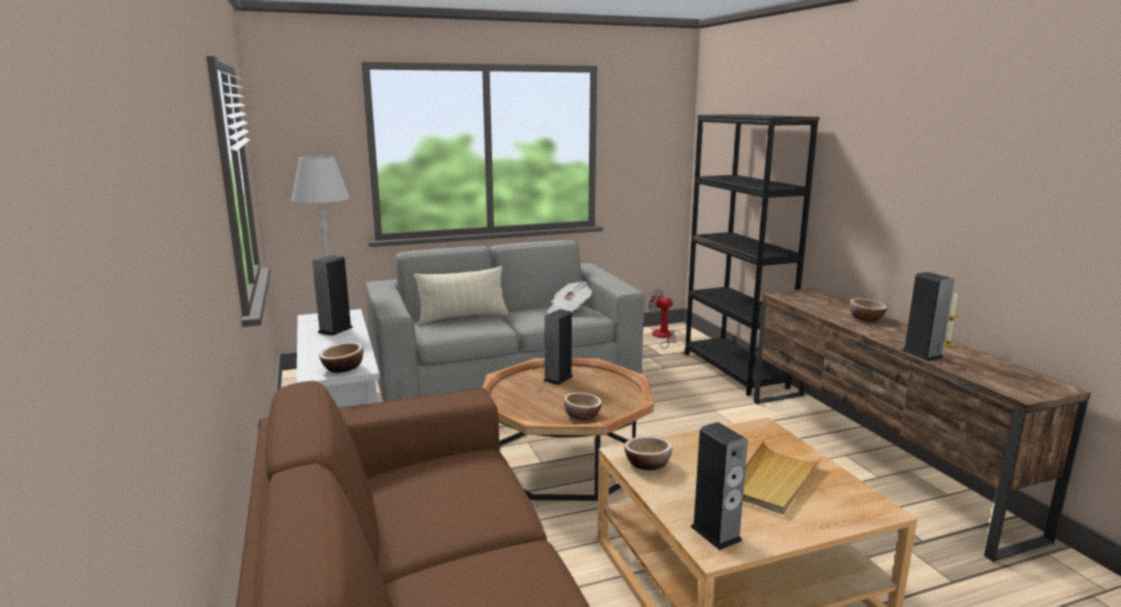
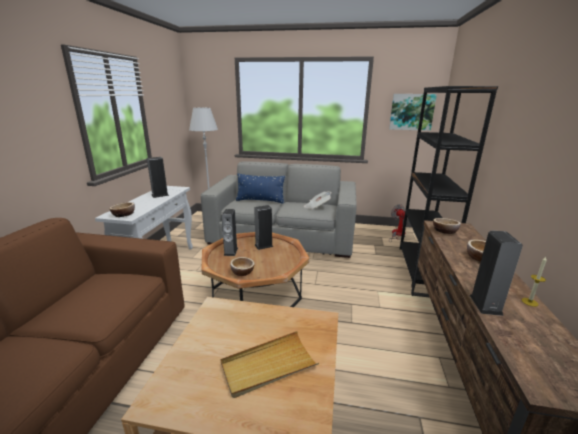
camera: 30 degrees right, 5 degrees up
(463, 318) = (260, 201): beige pillow -> blue pillow
(647, 464) = (214, 318): bowl -> bowl (444, 231)
(655, 147) = (411, 112): none -> picture
(715, 533) = (173, 390): speaker -> speaker (230, 251)

